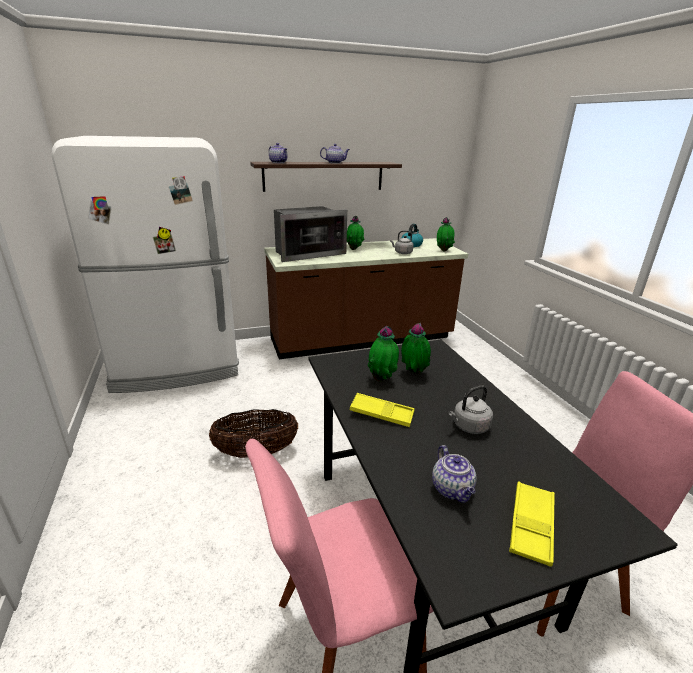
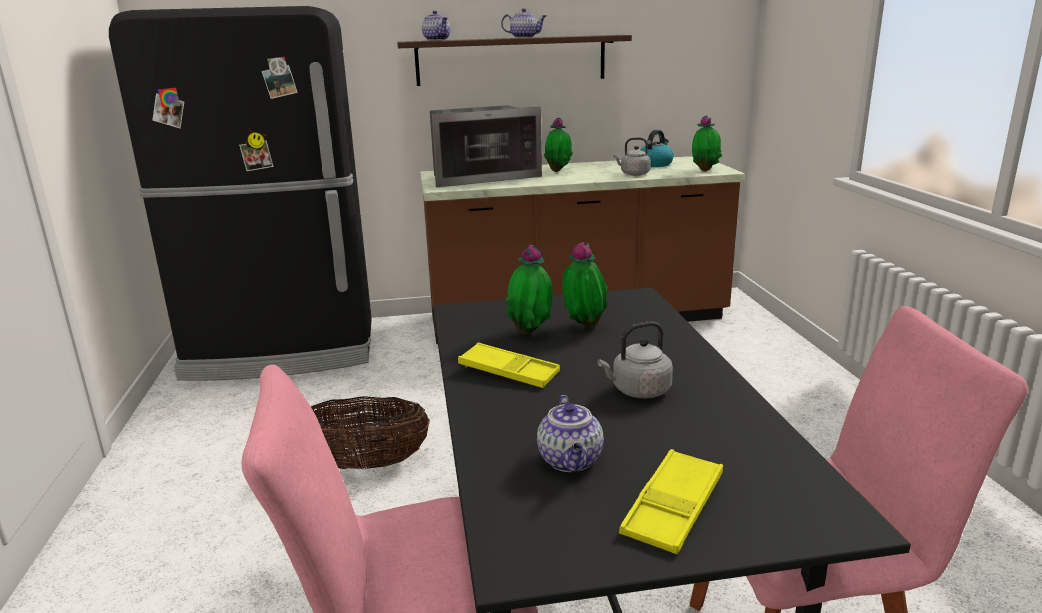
camera: 10 degrees right, 5 degrees down
(178, 366) = (284, 349): white fridge -> black fridge

